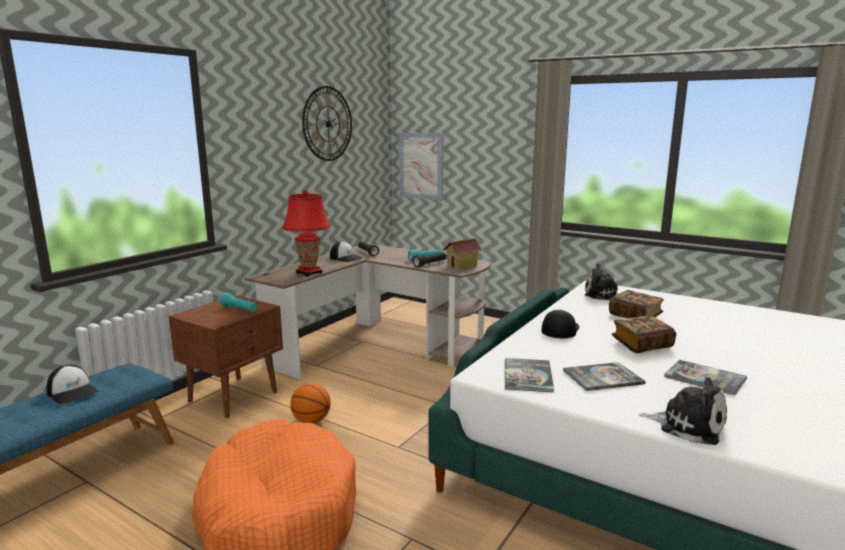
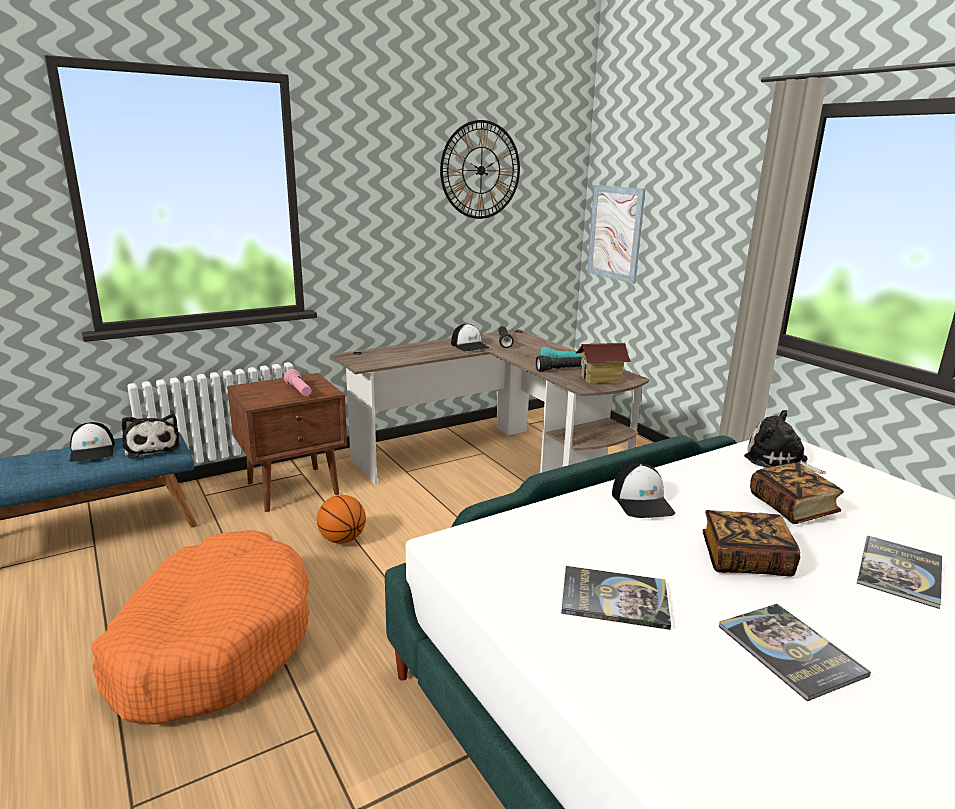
camera: 25 degrees right, 5 degrees up
(239, 309) = (299, 391): turquoise flashlight -> pink flashlight
(309, 273) = (404, 359): red table lamp -> none
(527, 376) = (508, 564): book -> book (899, 571)
(559, 329) = (642, 502): cap -> cap turned 120 degrees clockwise
(688, 425) = (655, 728): plush toy -> plush toy (152, 447)

